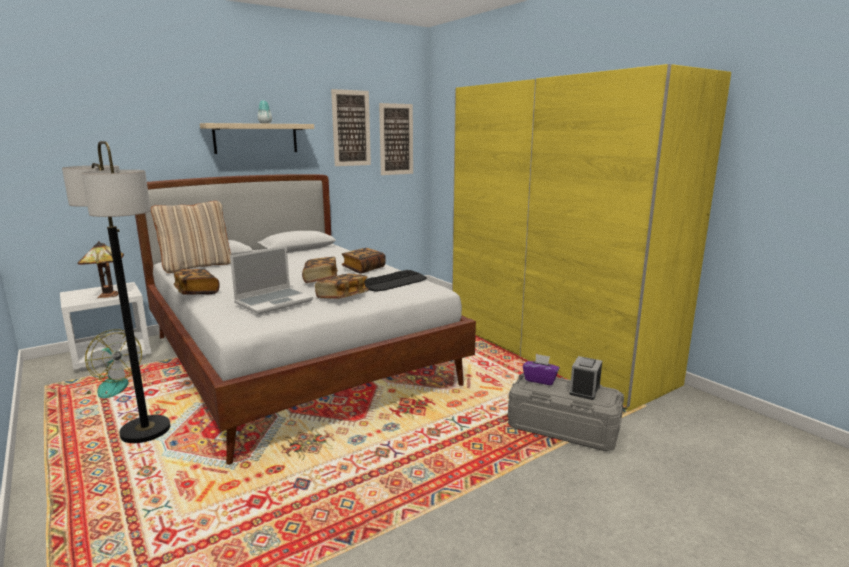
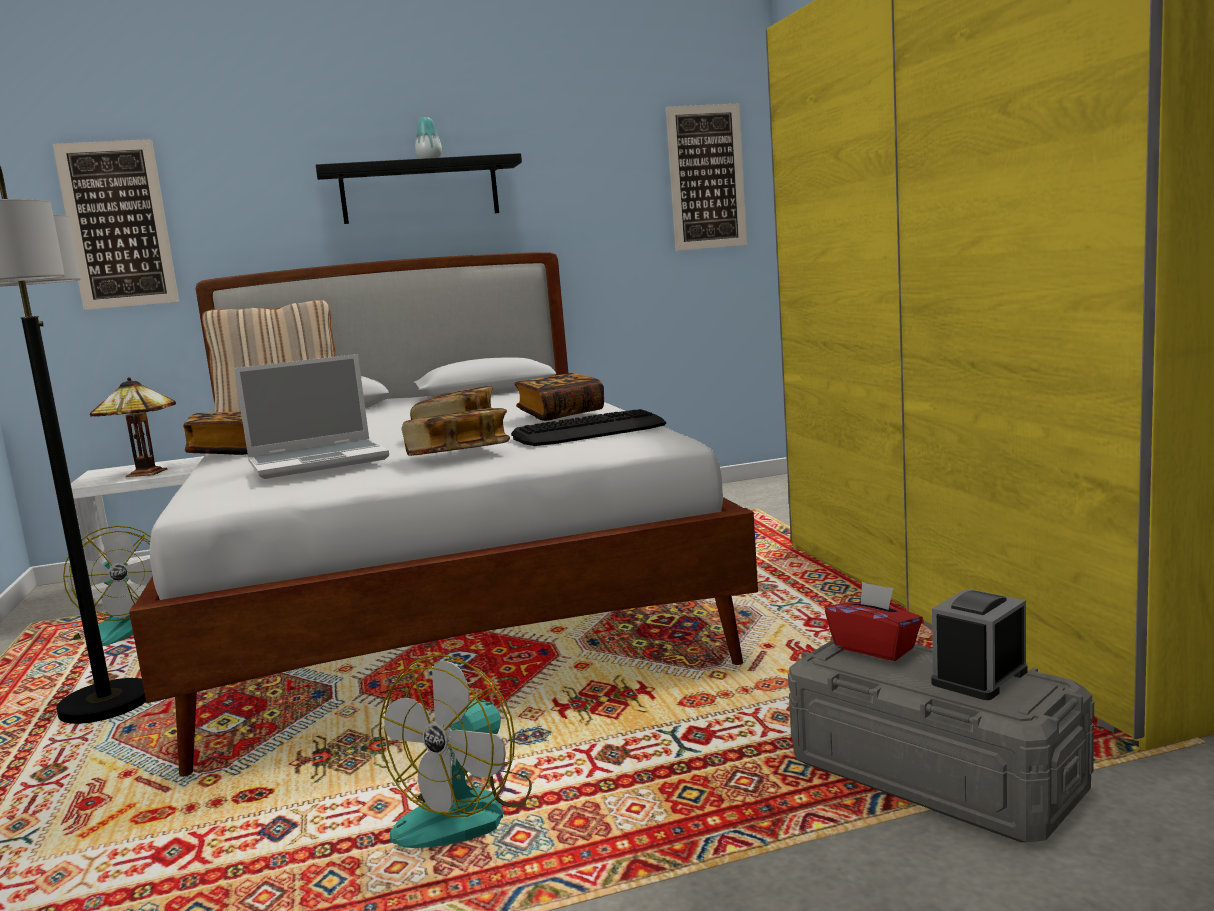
camera: 20 degrees right, 5 degrees down
(256, 138) = (420, 191): beige shelf -> black shelf
(351, 128) = (608, 161): picture -> picture (118, 225)
(386, 464) = (467, 811): none -> fan
(540, 380) = (875, 648): purple tissue box -> red tissue box

